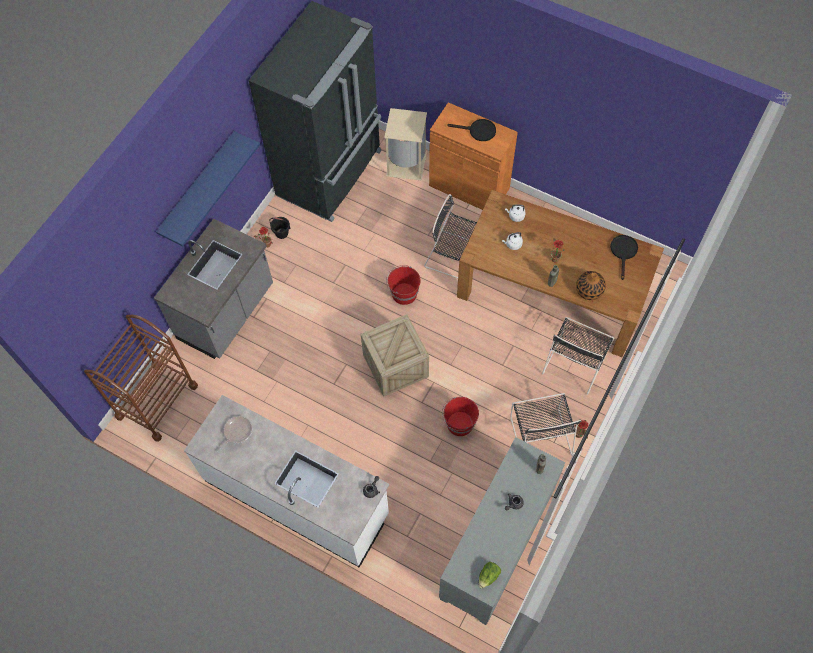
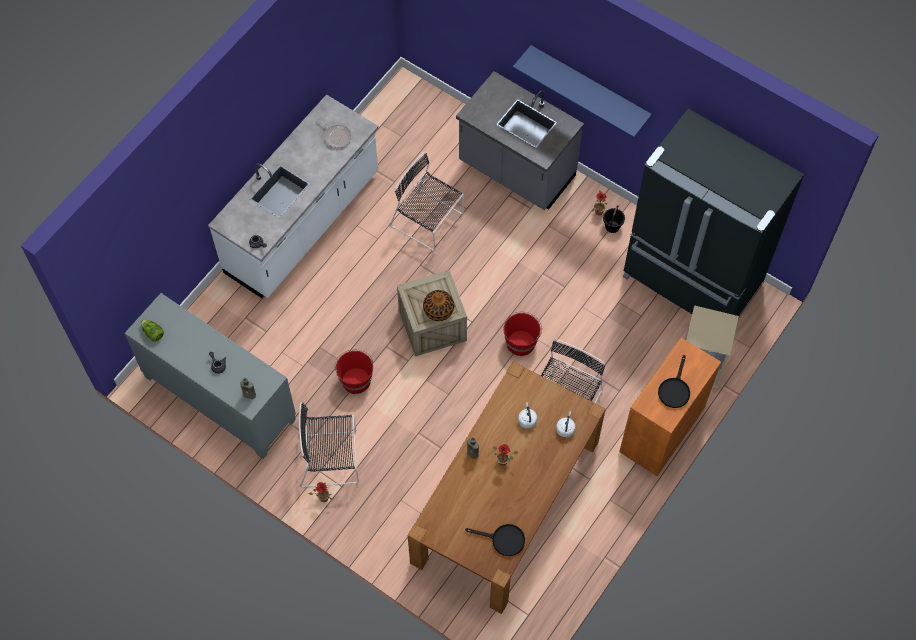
camera: 95 degrees right, 0 degrees up
(157, 401) = (424, 109): brown cart -> none
(575, 362) = (411, 510): black chair -> black chair (428, 221)
(589, 290) = (457, 491): vase -> vase (438, 310)

